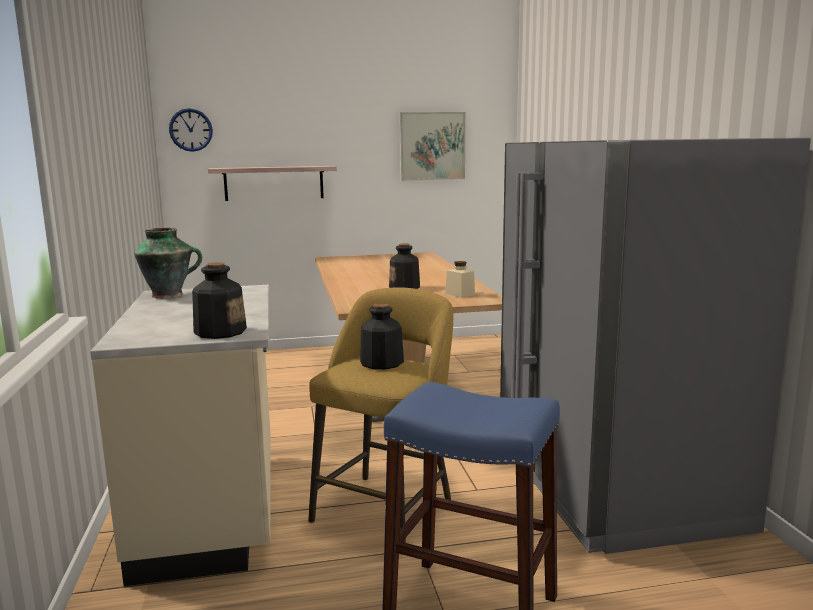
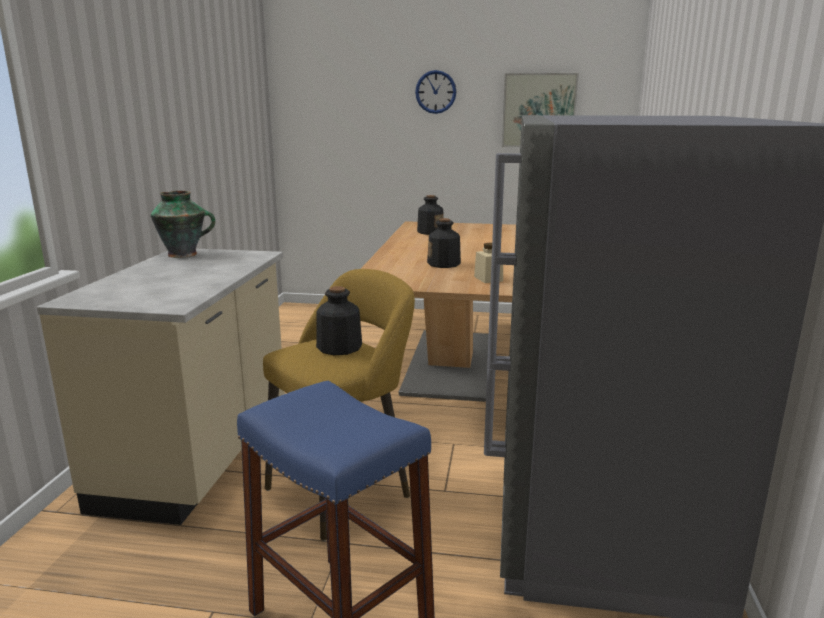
camera: 20 degrees right, 5 degrees up
(191, 130) = (300, 91): wall clock -> wall clock (435, 92)
(220, 332) = (158, 301): bottle -> bottle (430, 232)
(274, 183) = (374, 145): shelf -> none

